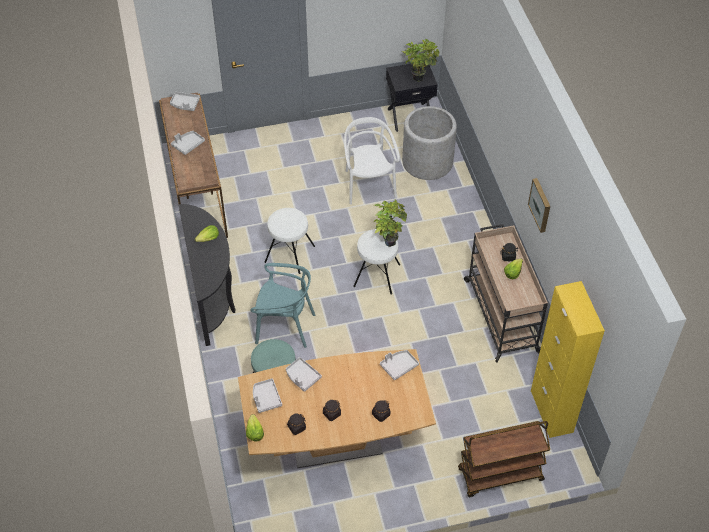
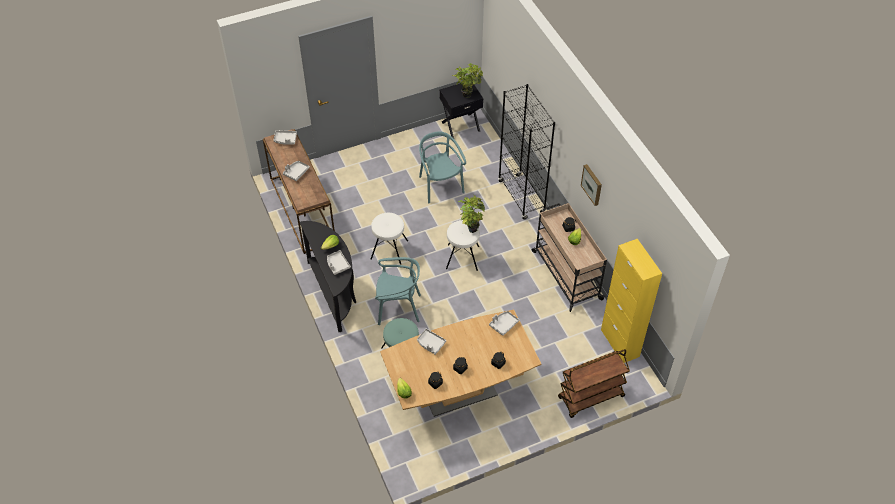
camera: 10 degrees left, 0 degrees up
(266, 398) = (406, 364): grey tray -> grey tray (337, 265)
(368, 185) = (440, 186): white chair -> turquoise chair
(427, 162) = (483, 161): grey planter -> none
(465, 211) = (521, 197): none -> black bookcase

